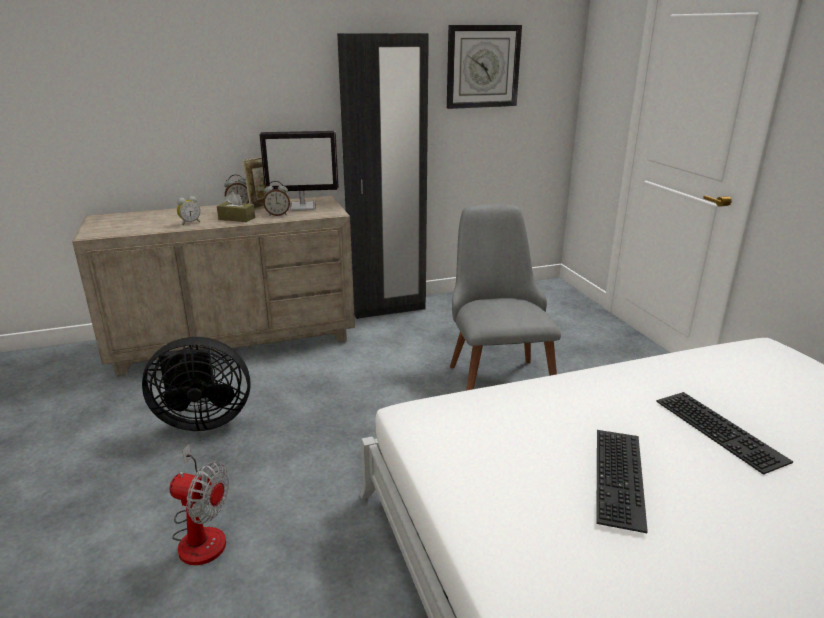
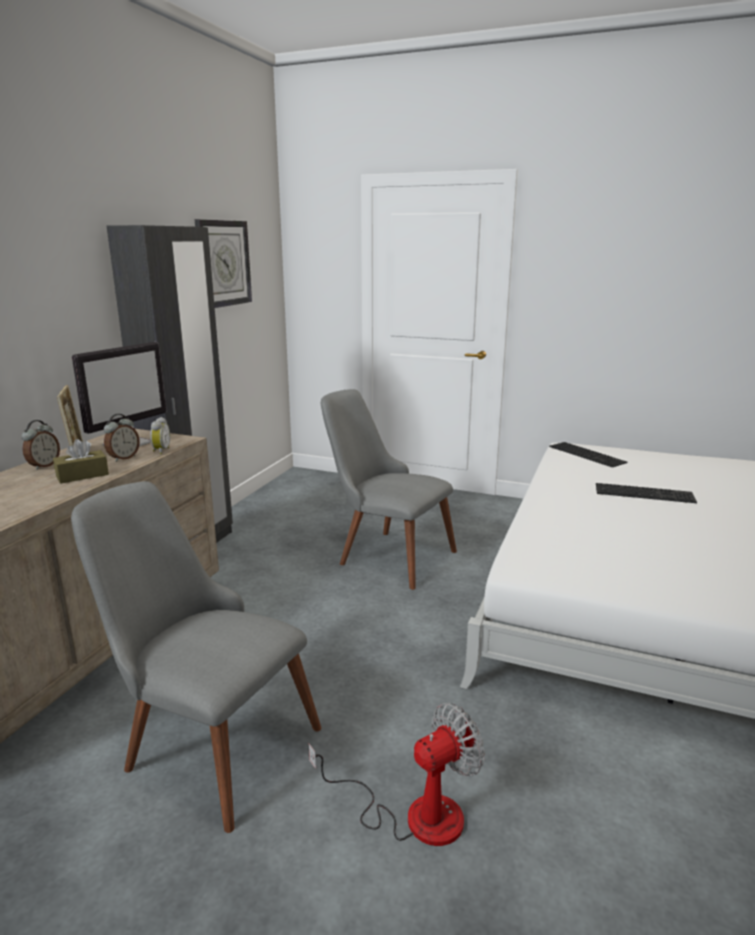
camera: 50 degrees left, 5 degrees down
(190, 223) = (30, 498): alarm clock -> alarm clock (160, 451)
(202, 420) = (206, 741): black fan -> grey chair
(622, 478) = (671, 536): keyboard -> keyboard (588, 454)

